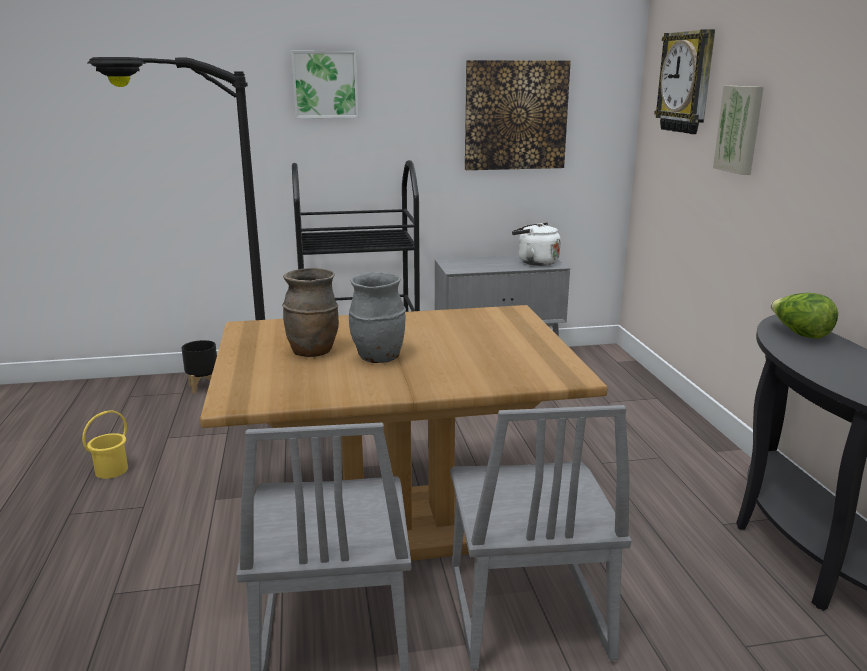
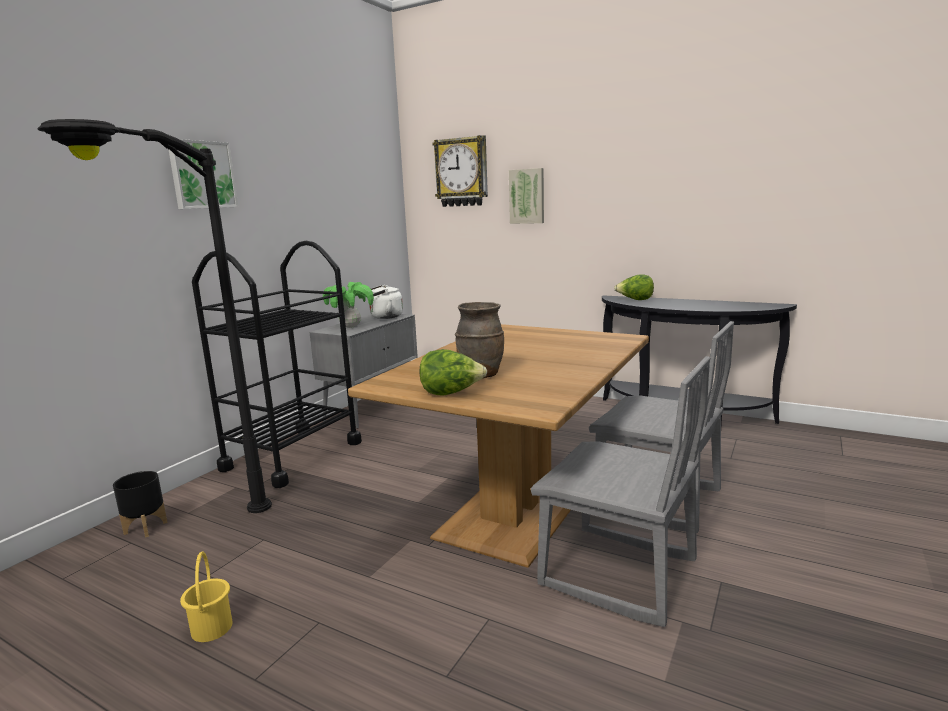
camera: 50 degrees left, 5 degrees down
(243, 357) = (451, 393): none -> lettuce
(378, 358) = (526, 363): grey vase -> none
(477, 264) = (350, 326): none -> potted plant
(515, 115) = (342, 203): picture -> none

